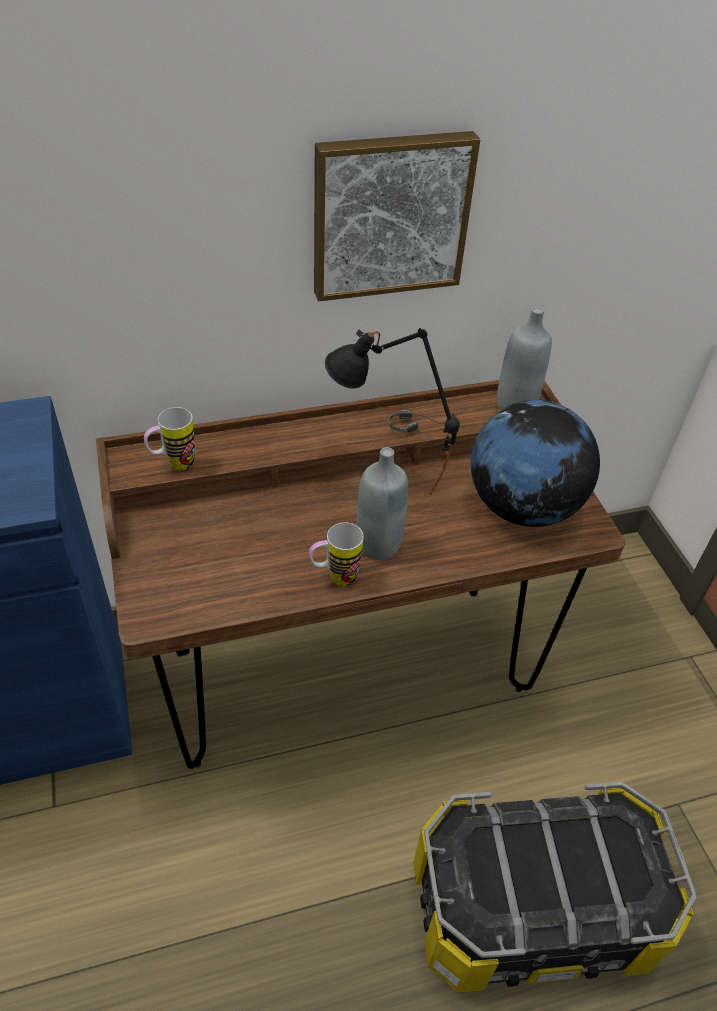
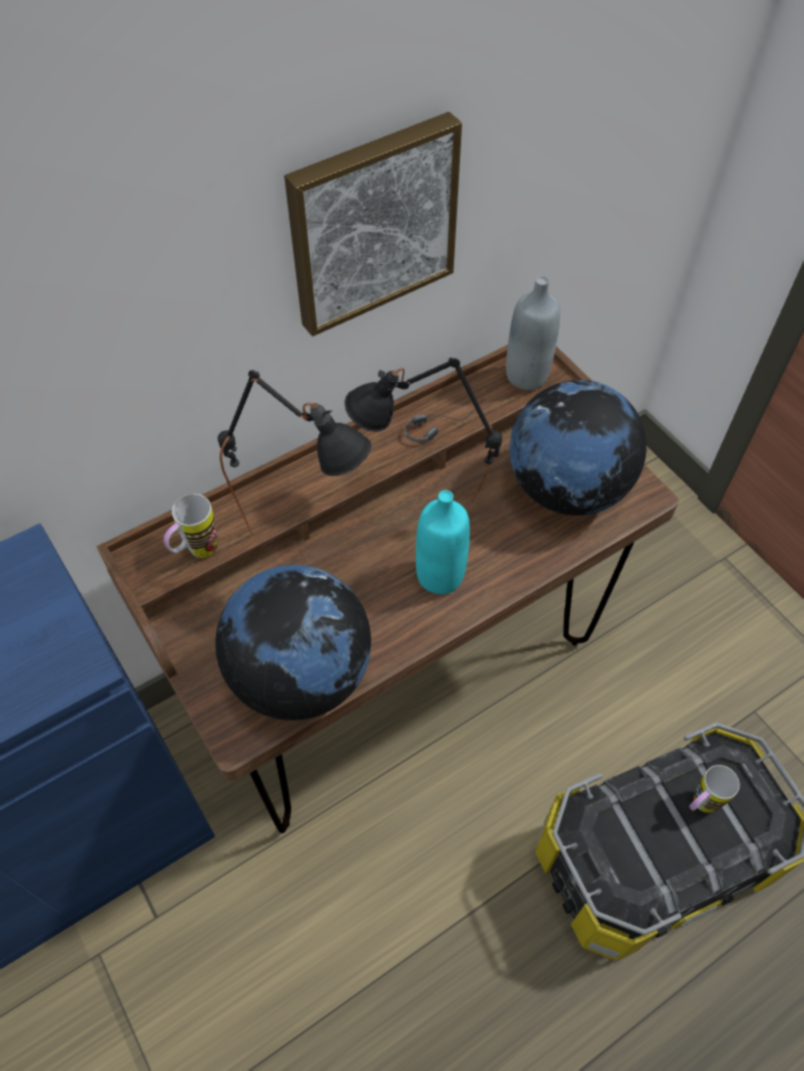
camera: 15 degrees left, 10 degrees up
(223, 587) = (301, 675): none -> globe
(269, 478) = (305, 538): none -> black table lamp
(334, 578) = (411, 628): mug -> mug (699, 805)
(378, 544) = (440, 576): grey bottle -> turquoise bottle

